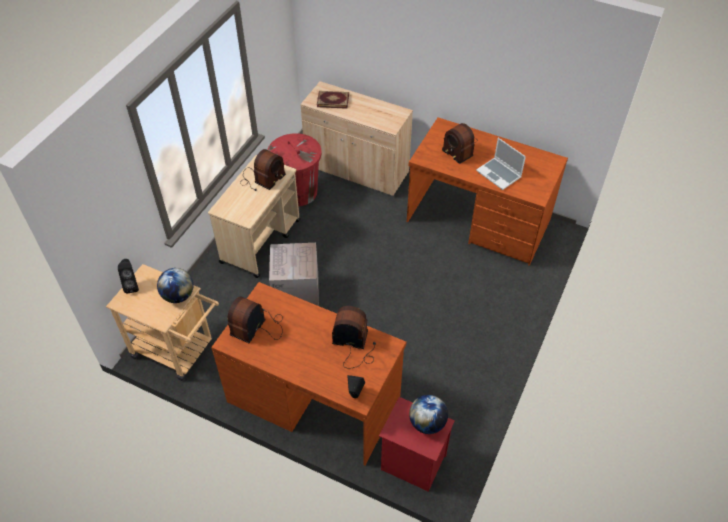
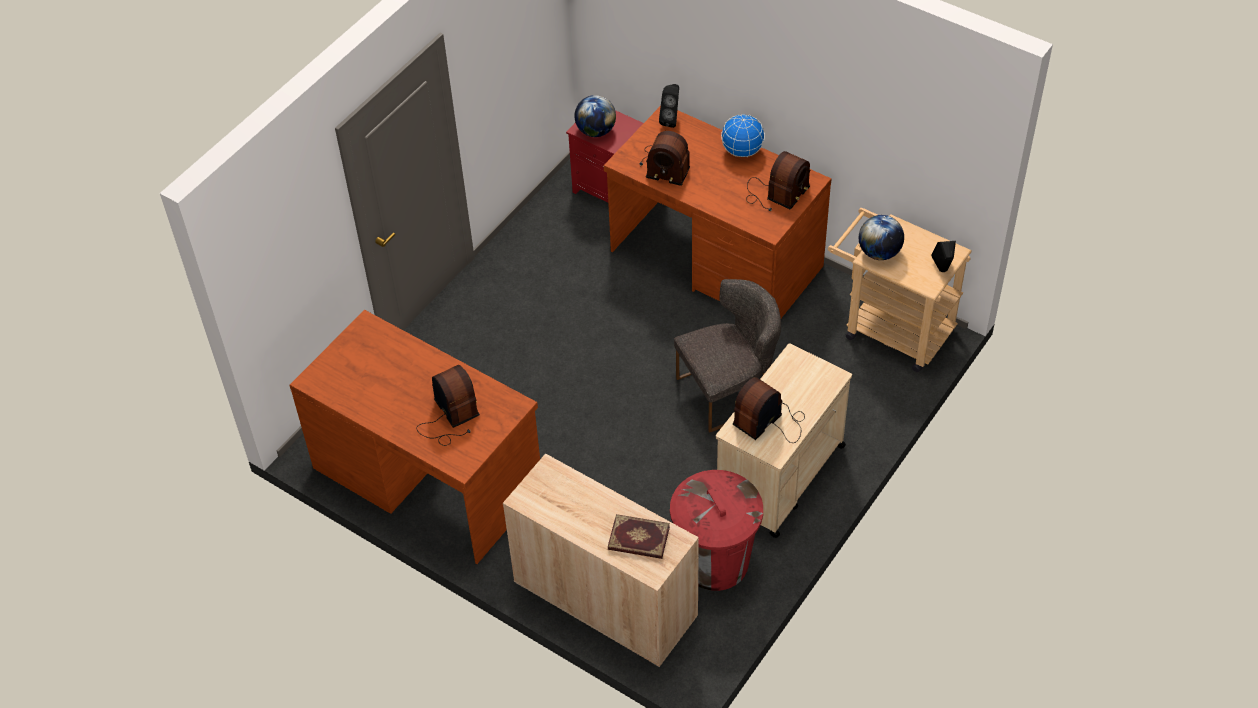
camera: 170 degrees left, 0 degrees up
(288, 367) = (742, 151): none -> globe
(296, 292) = (729, 391): cardboard box -> grey chair
(499, 174) = (406, 365): laptop -> none

